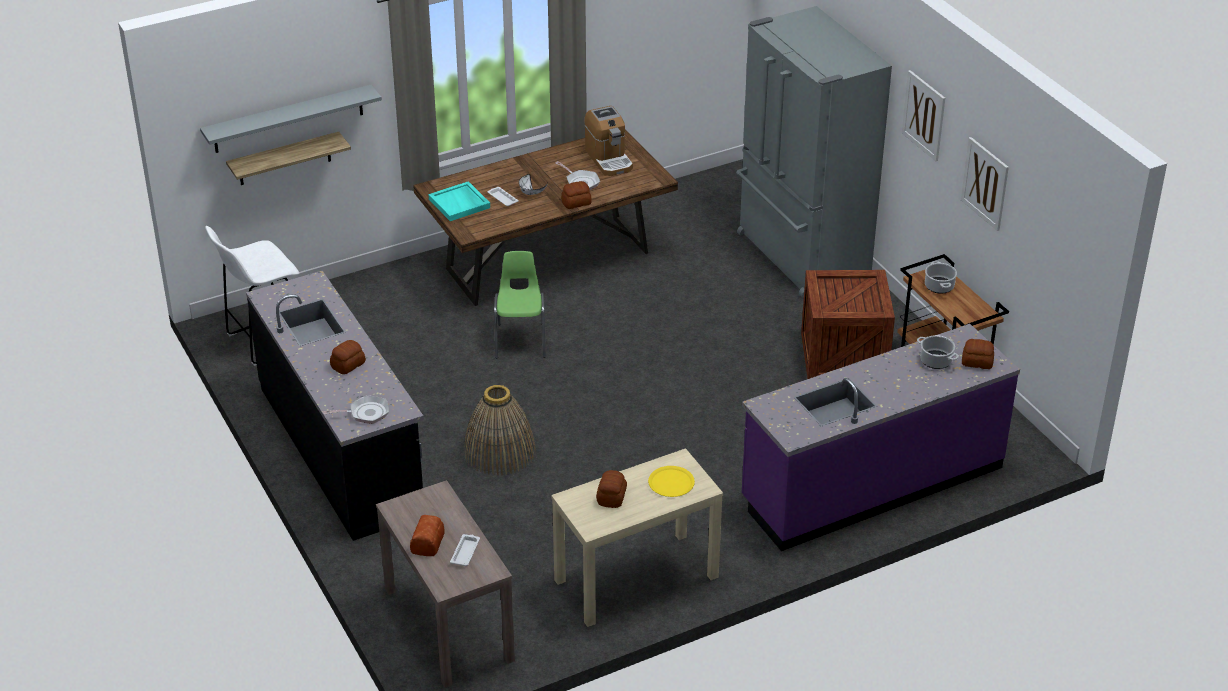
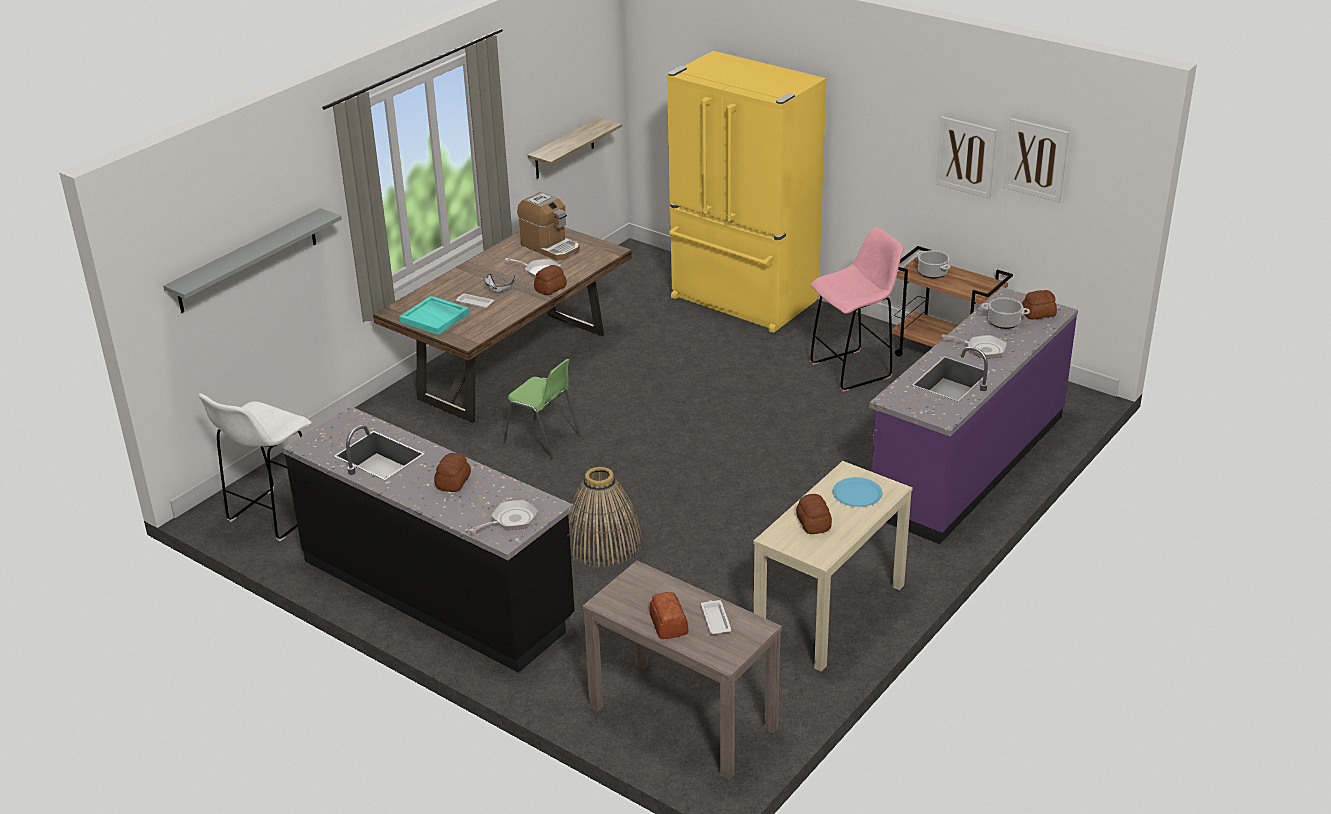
camera: 25 degrees left, 5 degrees down
(284, 159) = (248, 309): shelf -> shelf (564, 149)
(521, 340) = (543, 439): green chair -> green chair turned 150 degrees clockwise
(671, 482) = (857, 493): yellow plate -> blue plate
(800, 255) = (742, 301): grey fridge -> yellow fridge
(845, 357) = (853, 370): crate -> pink stool
(890, 382) = (982, 349): none -> frying pan
(924, 115) = (874, 115): picture -> picture (1036, 159)

